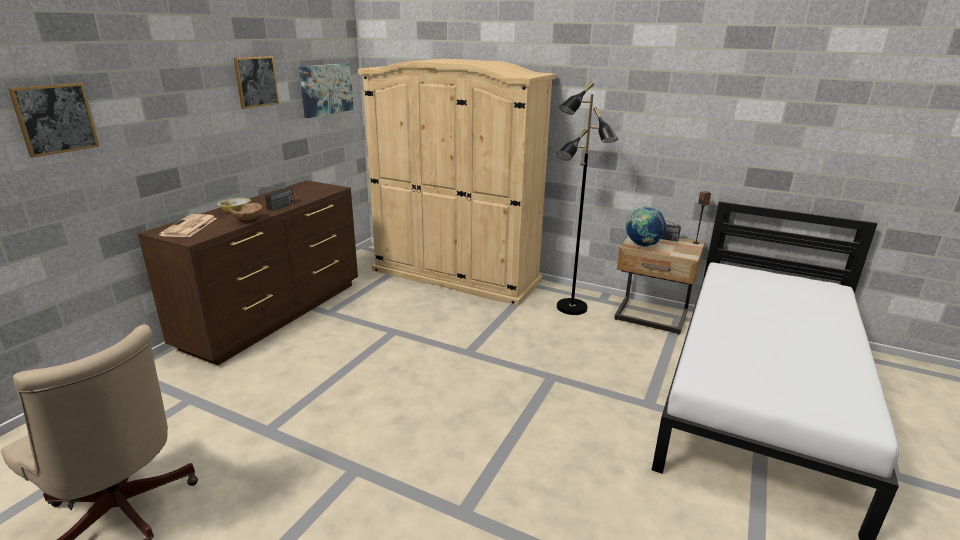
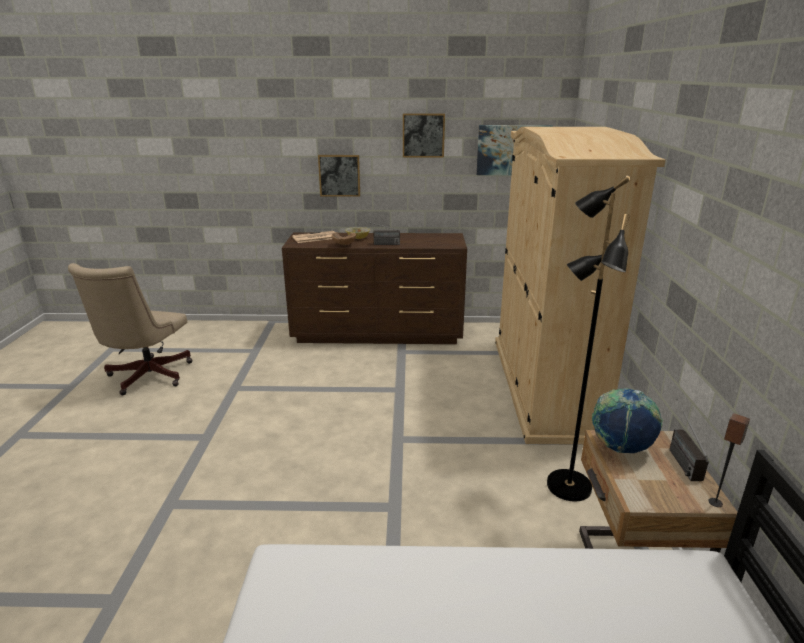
camera: 65 degrees right, 0 degrees up
(55, 119) = (256, 146): picture -> picture (339, 175)

